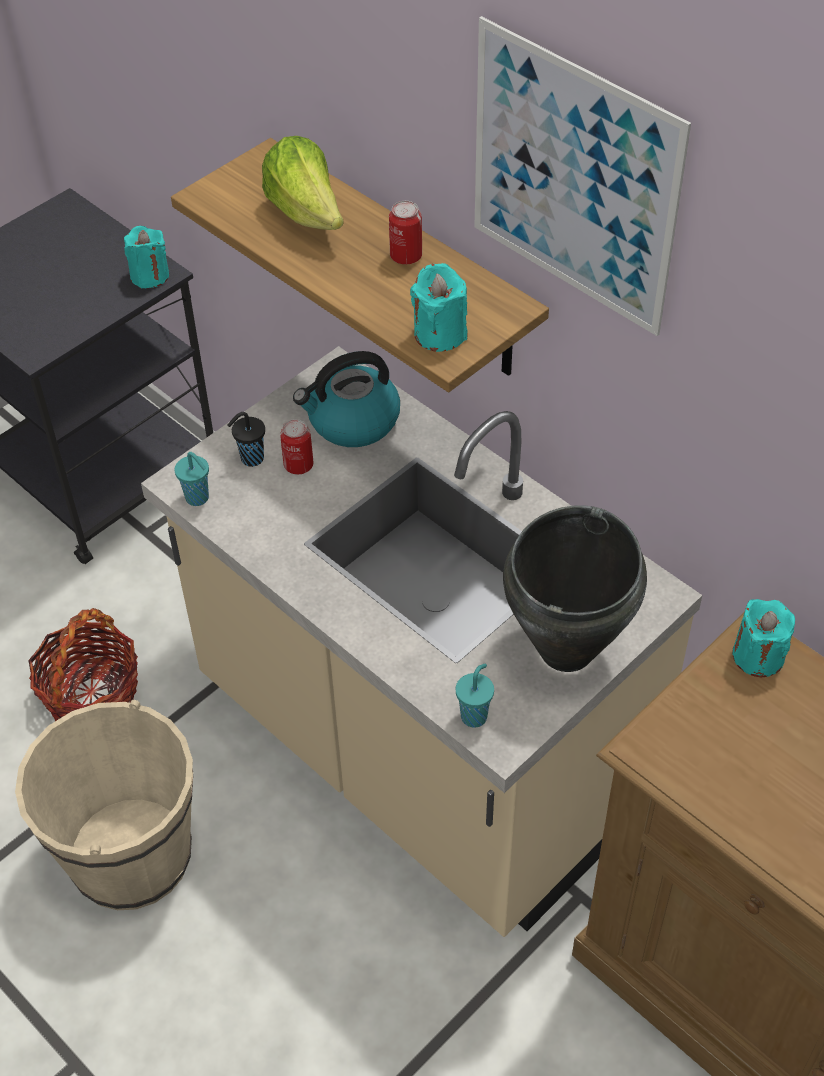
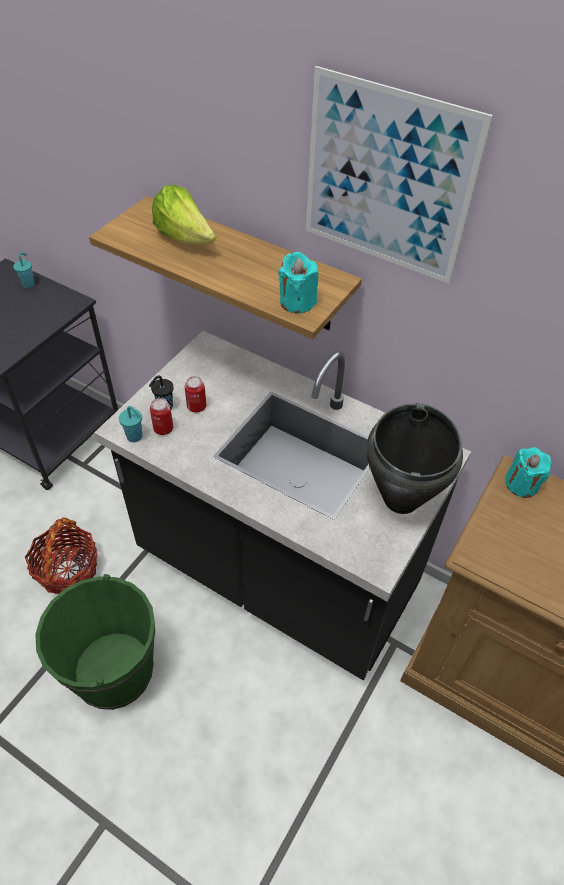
camera: 15 degrees left, 0 degrees up
(131, 856) = (114, 671): beige bucket -> green bucket
(150, 276) = (68, 304): turquoise candle -> none
(352, 422) = (224, 375): kettle -> none
(406, 256) = (259, 257): can -> can (163, 428)
(417, 752) = (277, 572): beige counter -> black counter
(474, 715) = (356, 552): turquoise cup -> turquoise cup (29, 284)

